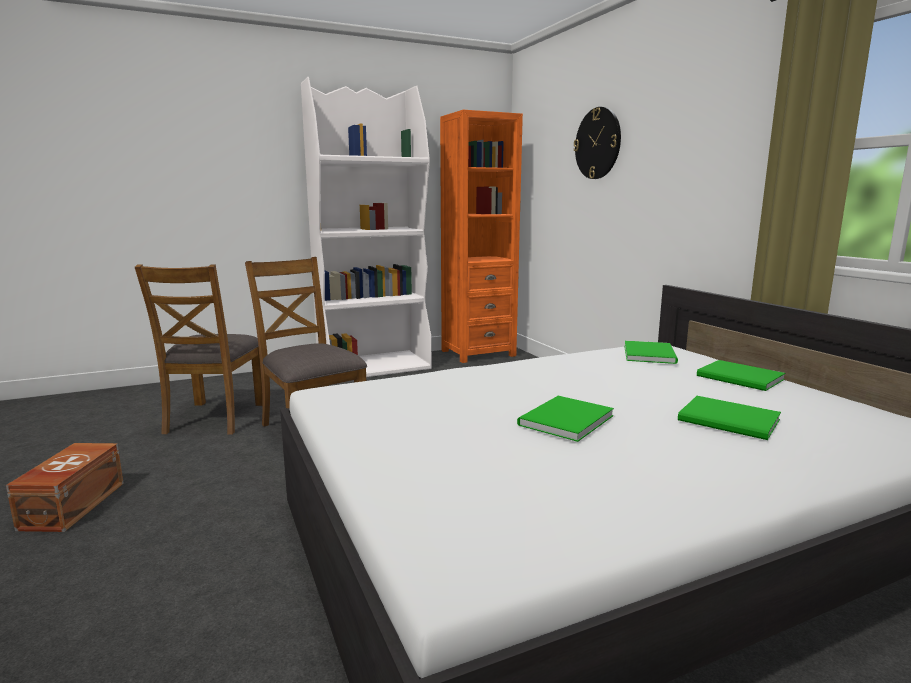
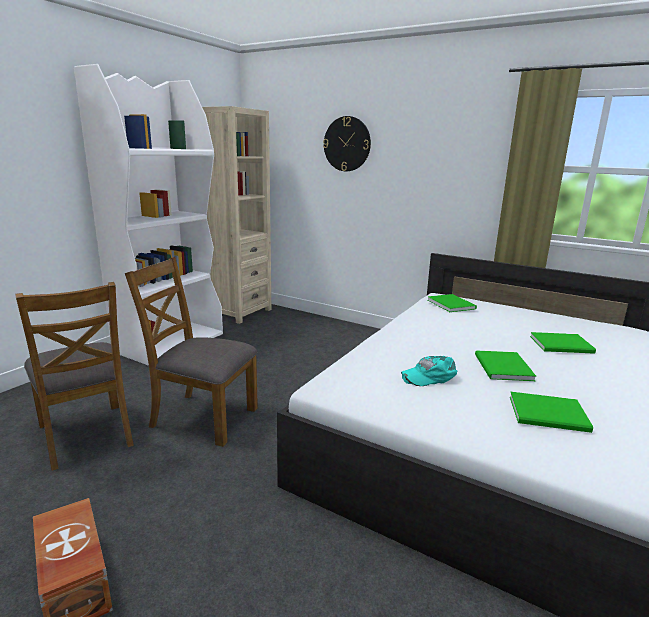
camera: 35 degrees left, 5 degrees up
(450, 407) = (429, 376): none -> turquoise cap
(478, 353) = (239, 312): orange bookcase -> beige bookcase
(741, 378) = (516, 313): green book -> green book (550, 415)

